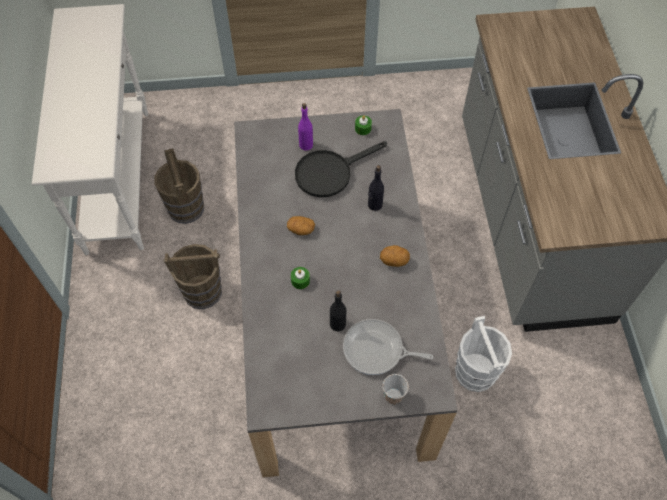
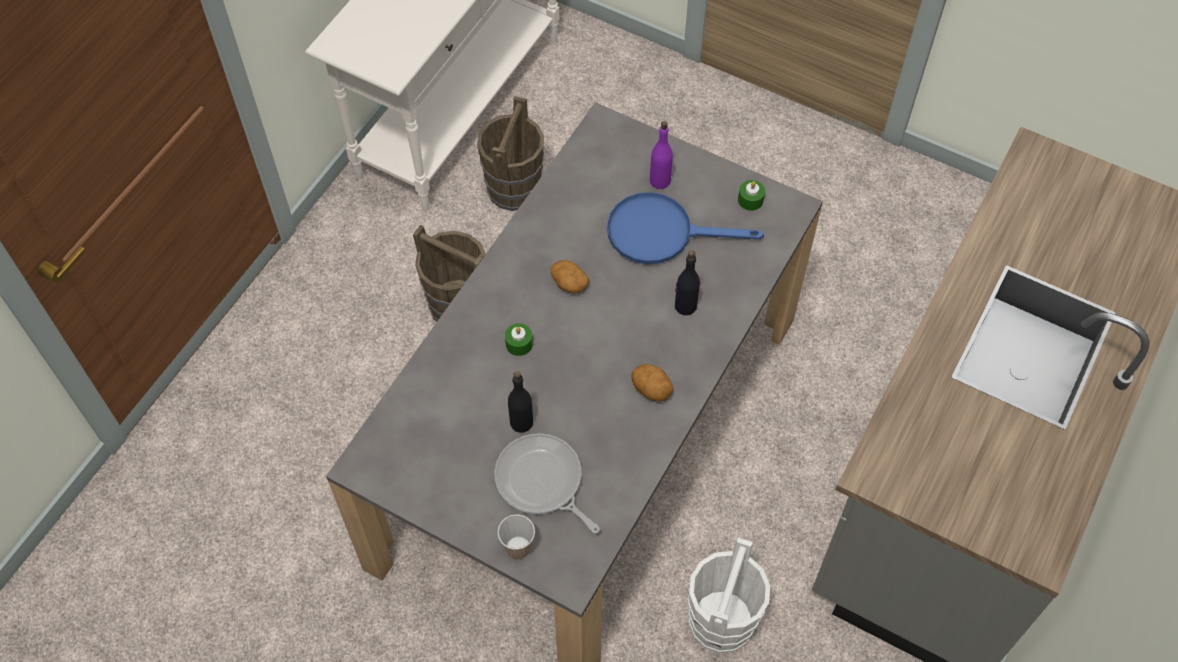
camera: 35 degrees right, 0 degrees up
(330, 172) = (662, 232): black frying pan -> blue frying pan

